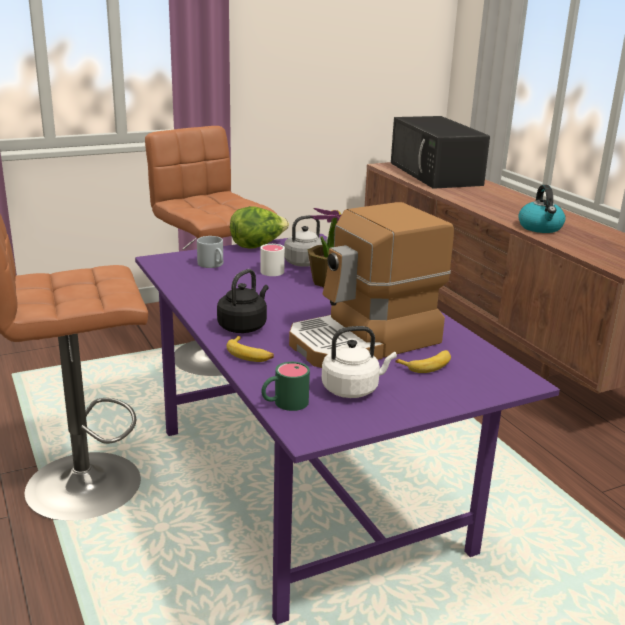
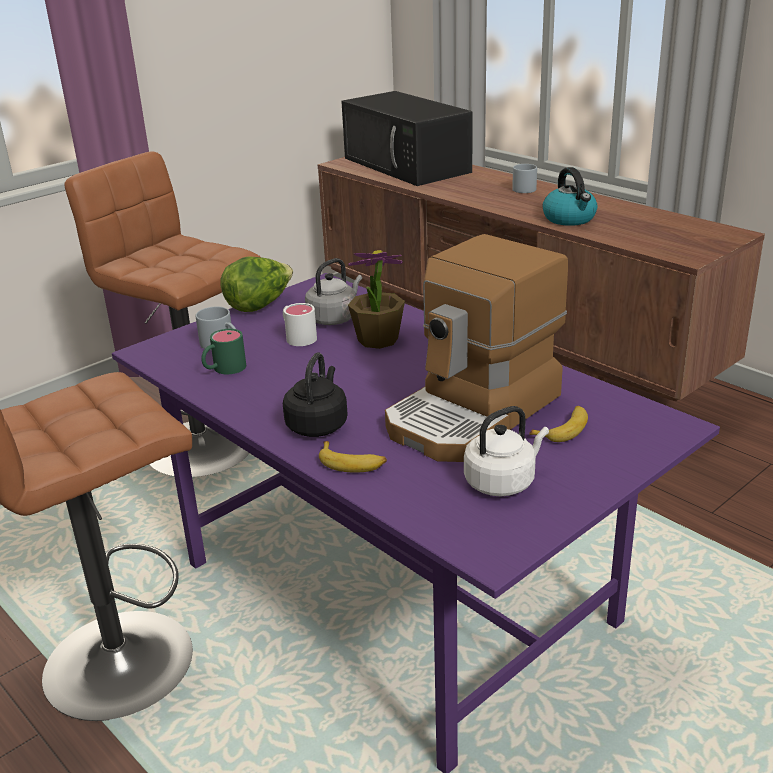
camera: 15 degrees left, 5 degrees up
(284, 403) = (437, 522): green mug -> green mug (223, 369)
(519, 202) = (524, 188): none -> grey mug

